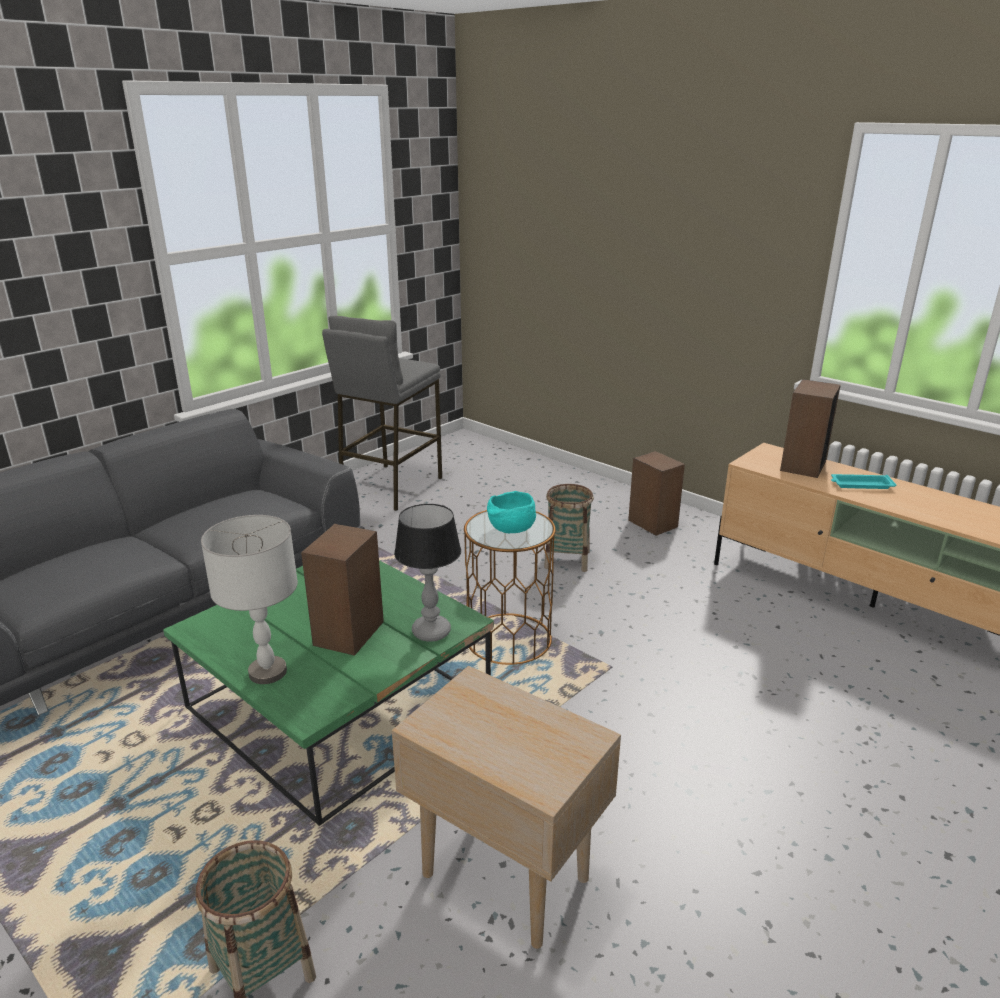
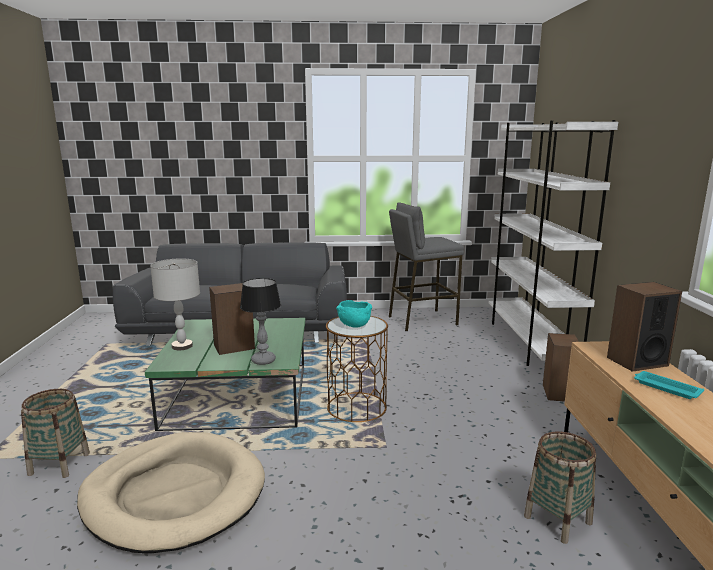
camera: 45 degrees right, 10 degrees down
(504, 875) = (174, 495): beige side table -> beige dog bed
(546, 473) = (529, 342): none -> white bookcase
(567, 560) = (459, 387): basket -> basket (557, 519)

